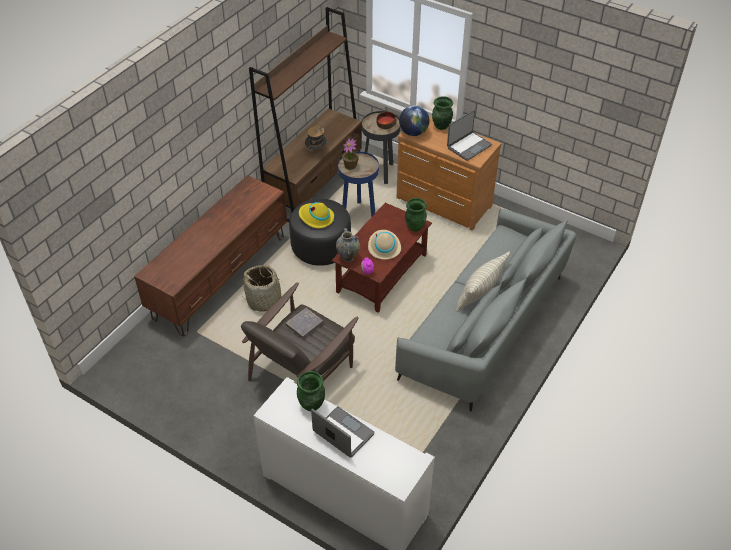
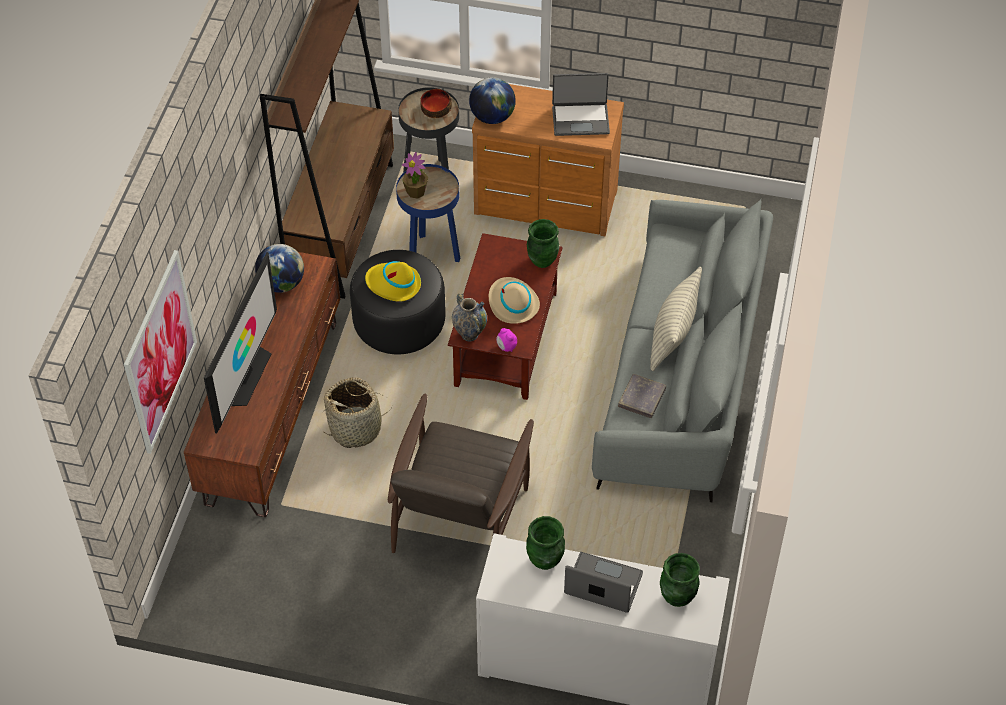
camera: 20 degrees left, 5 degrees up
(117, 199) = (160, 352): none -> picture
(194, 243) = (245, 376): none -> television
(244, 197) = (281, 283): none -> globe
(304, 324) = (454, 451): grey book -> grey book (642, 398)
(316, 152) = (348, 179): hat -> none
(441, 126) = (528, 96): green vase -> green vase (677, 597)
(468, 146) = (580, 119): laptop -> laptop turned 60 degrees clockwise

